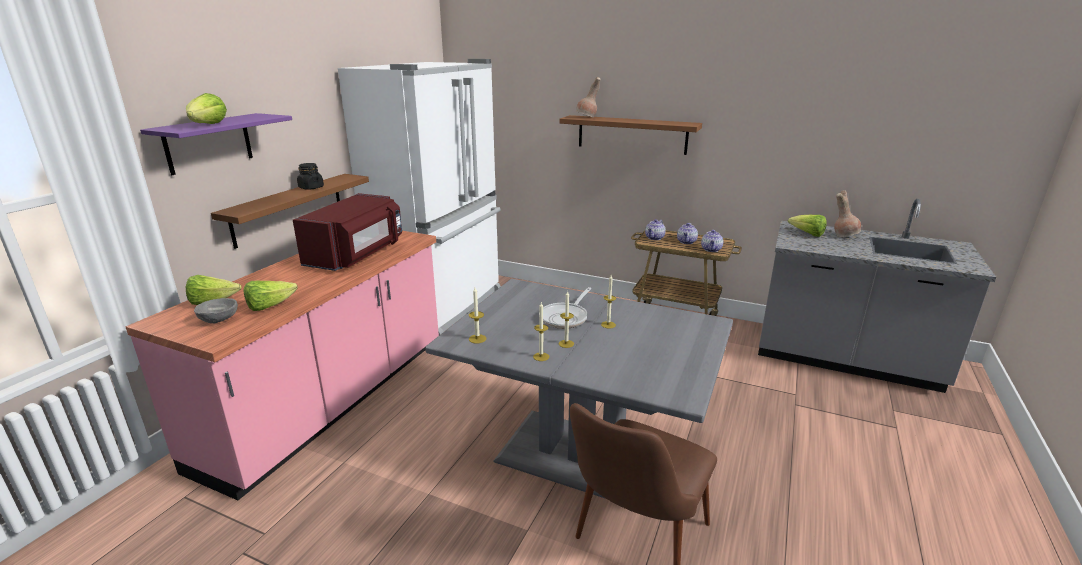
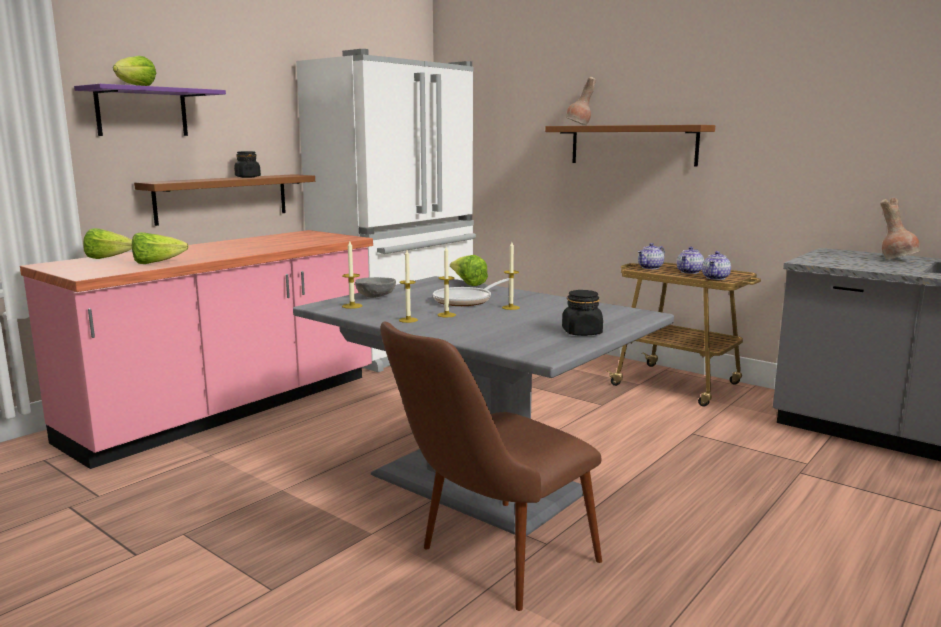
camera: 15 degrees right, 10 degrees down
(219, 319) = (102, 266): grey bowl -> grey bowl (375, 297)
(357, 255) = (276, 244): red microwave -> none
(689, 358) = (582, 333): none -> black jar
(807, 234) = (844, 256): lettuce -> lettuce (467, 284)

